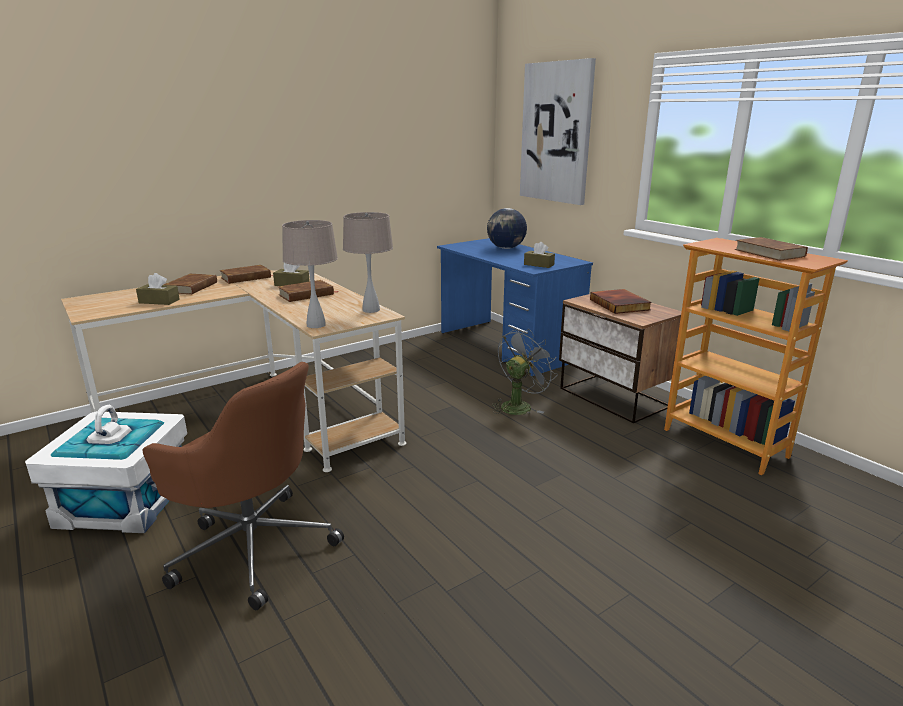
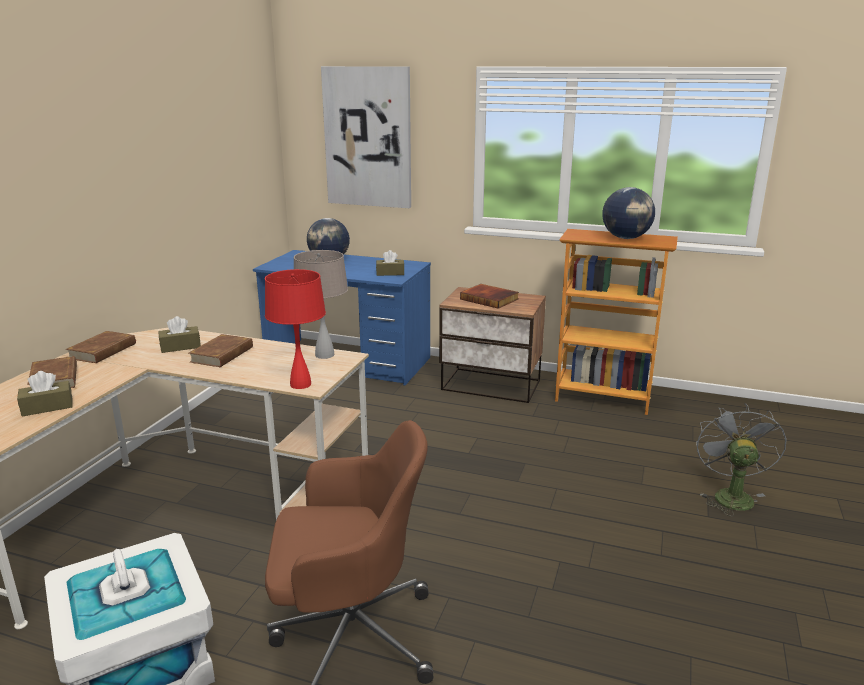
camera: 35 degrees left, 0 degrees up
(316, 325) = (301, 384): beige table lamp -> red table lamp
(519, 405) = (426, 416): grey fan -> grey fan (730, 495)
(769, 253) = (626, 238): brown book -> globe

